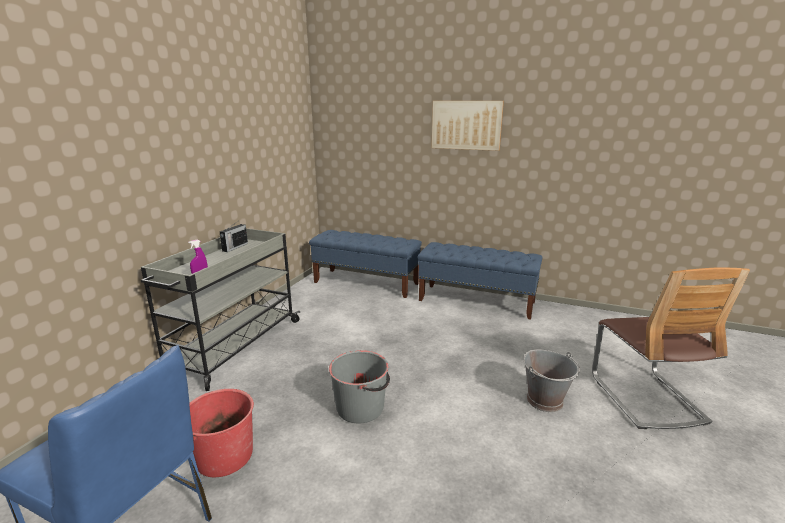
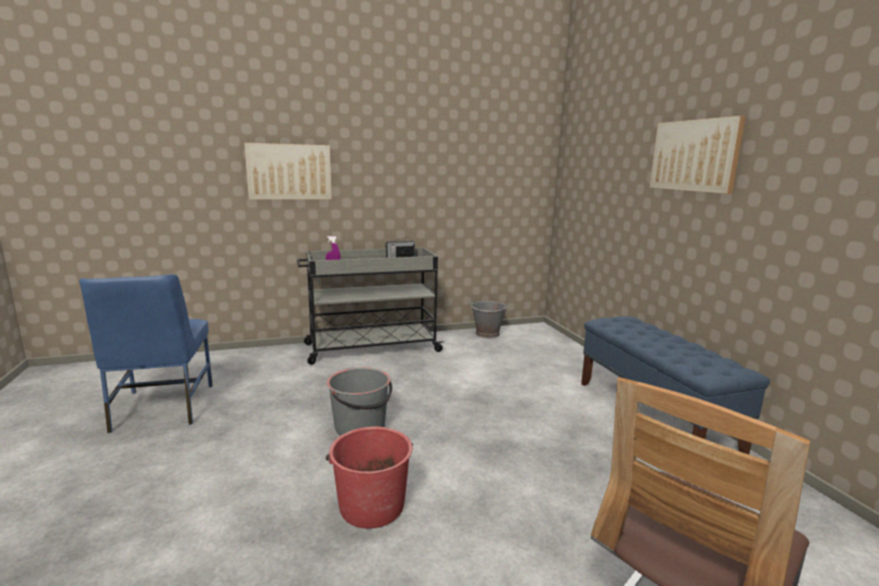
camera: 50 degrees right, 5 degrees down
(96, 170) = (289, 172): none -> picture
(223, 456) = (250, 401): red bucket -> red bucket (371, 505)
(366, 283) = (558, 349): blue bench -> none
(545, 400) = (519, 538): grey bucket -> grey bucket (488, 334)

